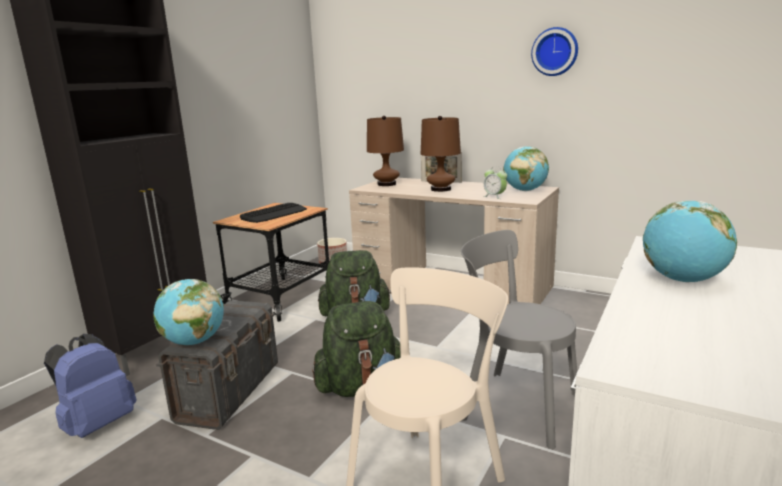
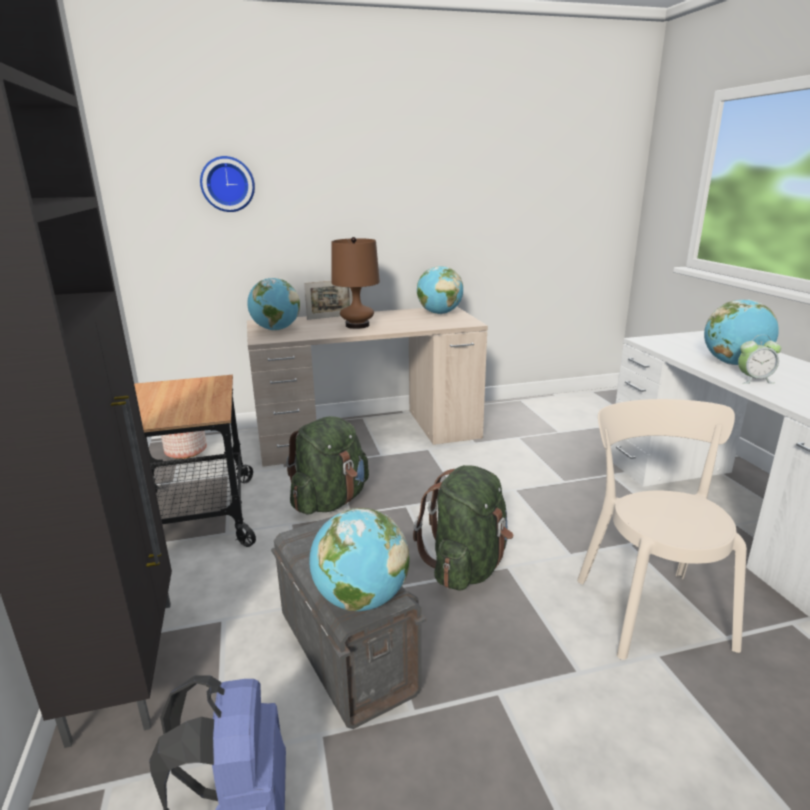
camera: 45 degrees left, 5 degrees up
(274, 214) = (177, 399): keyboard -> none
(386, 184) = (276, 329): brown table lamp -> globe
(494, 196) = (431, 324): alarm clock -> alarm clock (754, 380)
(514, 405) = (595, 517): grey chair -> none
(555, 52) = (446, 163): wall clock -> wall clock (227, 184)

